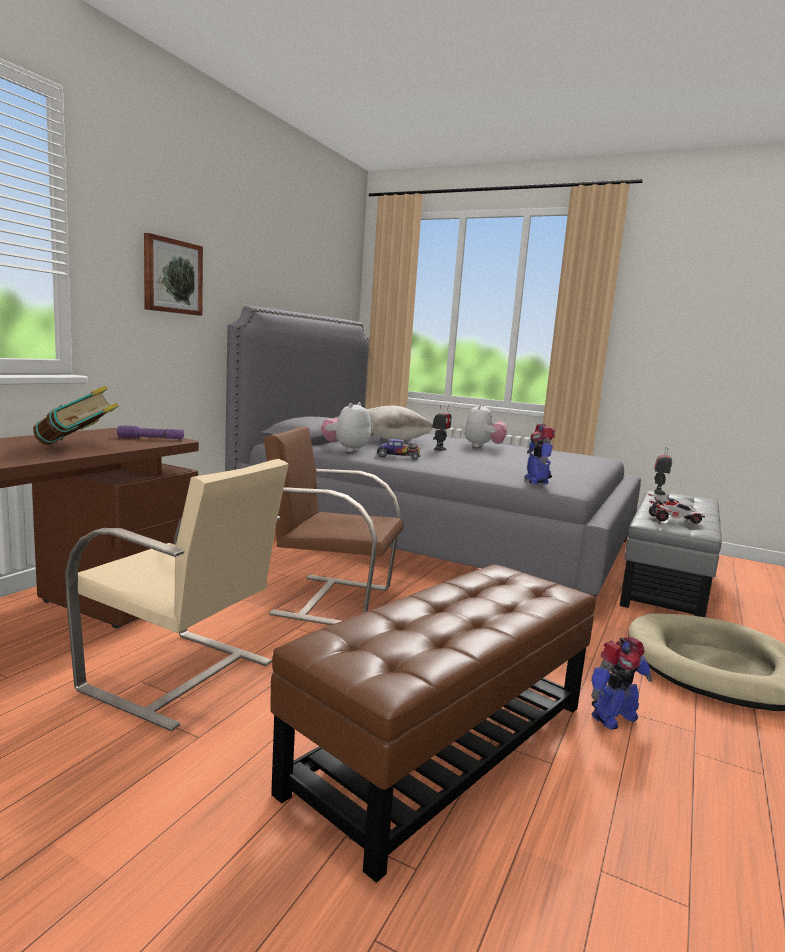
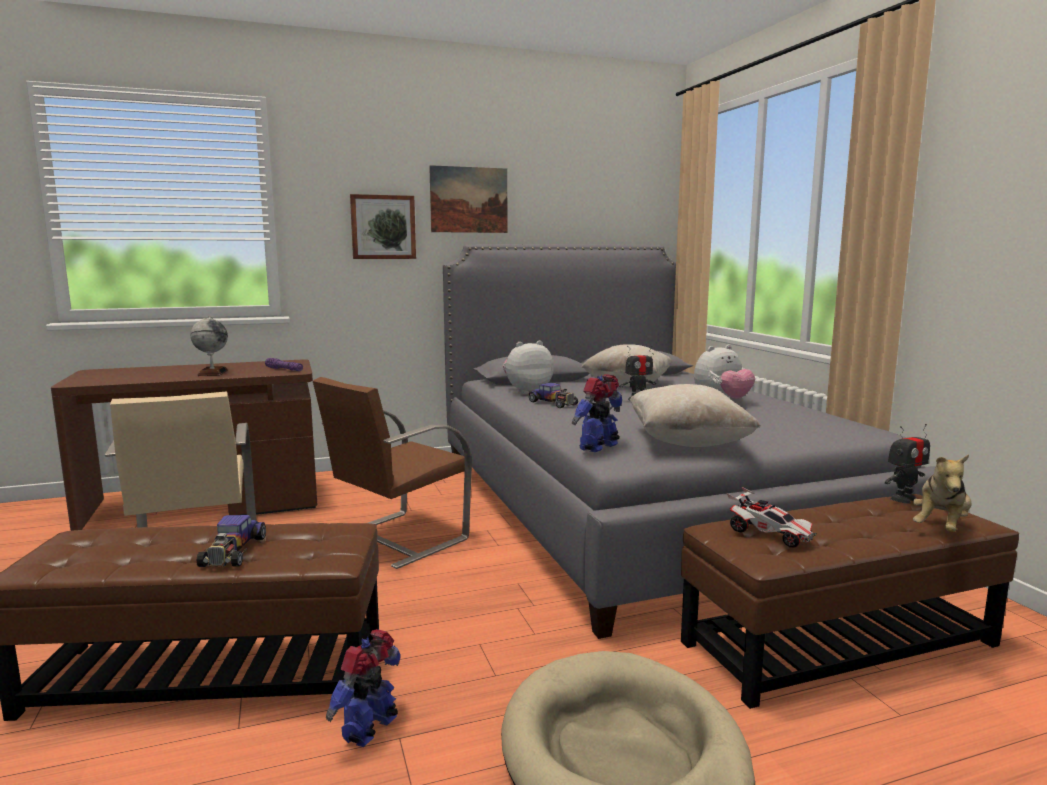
camera: 45 degrees right, 0 degrees up
(76, 446) = (212, 373): book -> globe
(239, 259) = (469, 200): none -> picture
(331, 600) = (396, 539): brown chair -> brown chair turned 105 degrees counterclockwise
(493, 607) = (232, 551): none -> toy car
(558, 473) = (688, 443): none -> beige pillow
(612, 717) = (371, 728): toy robot -> toy robot turned 105 degrees clockwise
(665, 583) = (838, 643): grey ottoman -> brown ottoman
(702, 503) = (941, 527): none -> plush toy

